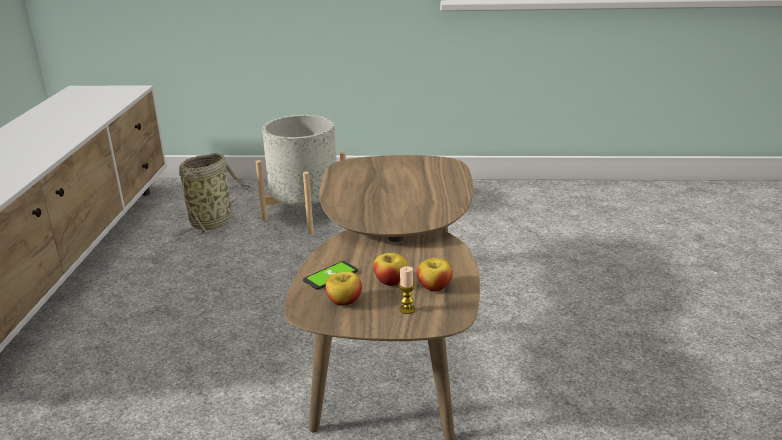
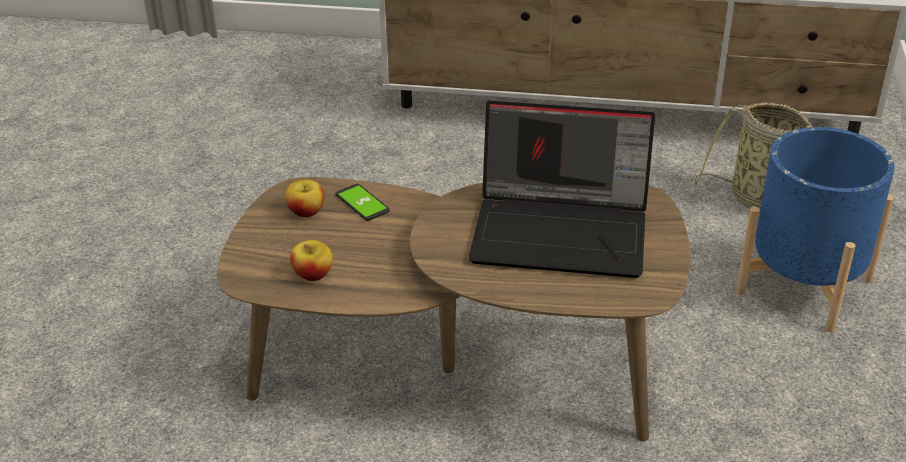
camera: 95 degrees right, 10 degrees up
(305, 215) = (804, 286): grey planter -> blue planter
(387, 185) = (563, 231): none -> laptop
(391, 281) = (336, 244): apple -> none
(407, 309) = (274, 252): candle -> none

